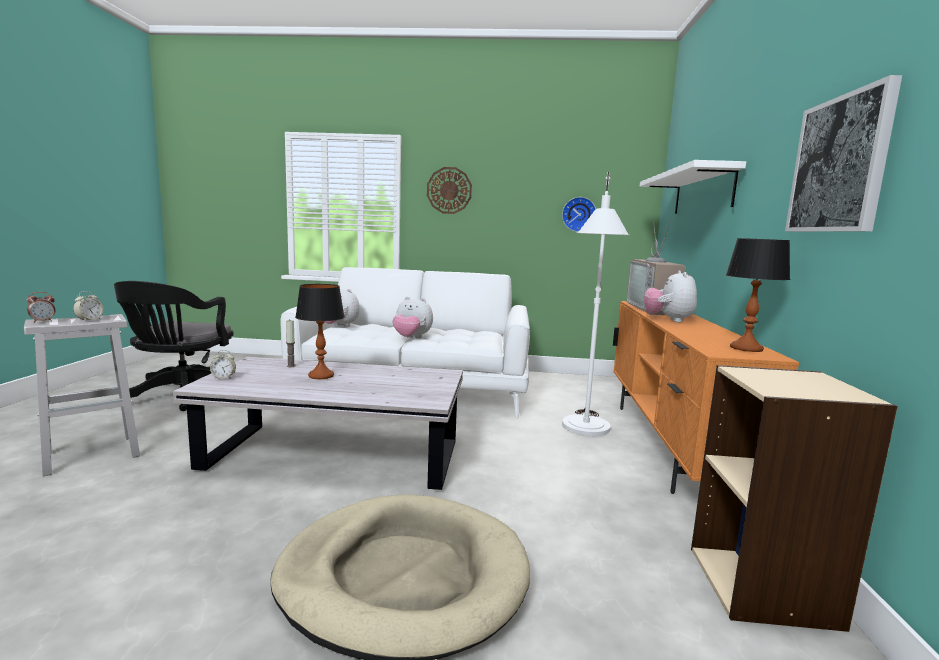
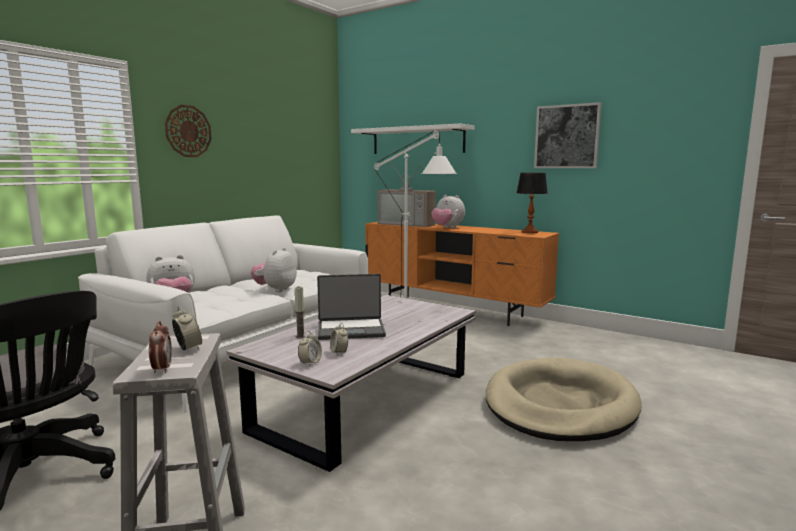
camera: 60 degrees left, 0 degrees up
(253, 381) = (339, 352): none -> alarm clock
(321, 375) = (351, 330): table lamp -> laptop
(411, 338) = (275, 290): plush toy -> plush toy turned 150 degrees clockwise
(578, 214) = (294, 155): wall clock -> none
(763, 586) = (594, 336): beige bookcase -> none

